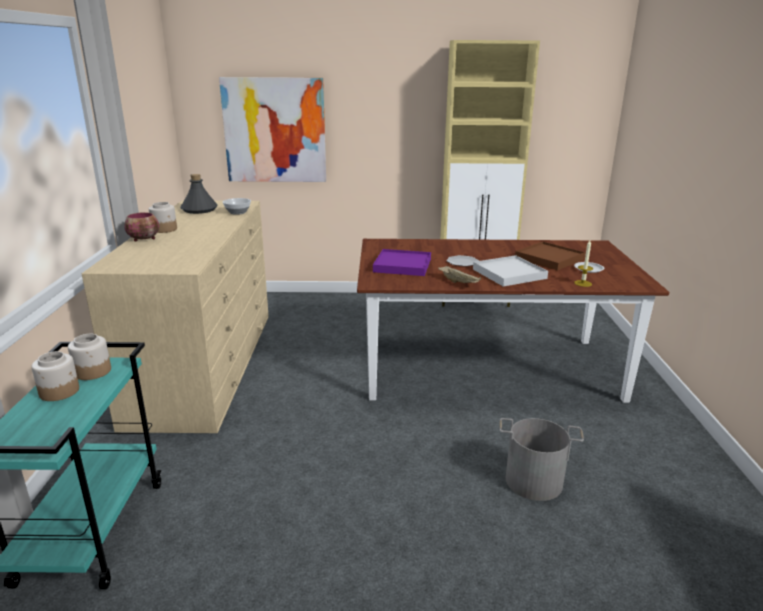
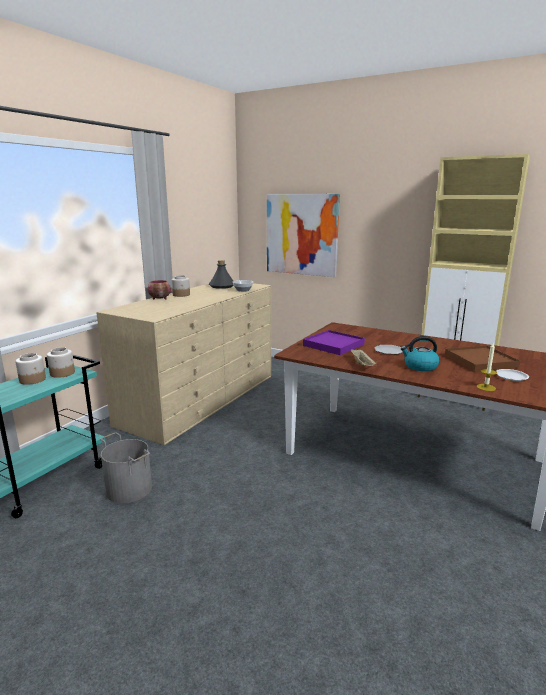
camera: 30 degrees right, 5 degrees down
(509, 274) = (420, 366): white tray -> kettle
(533, 480) = (364, 565): grey bucket -> grey bucket (129, 488)

